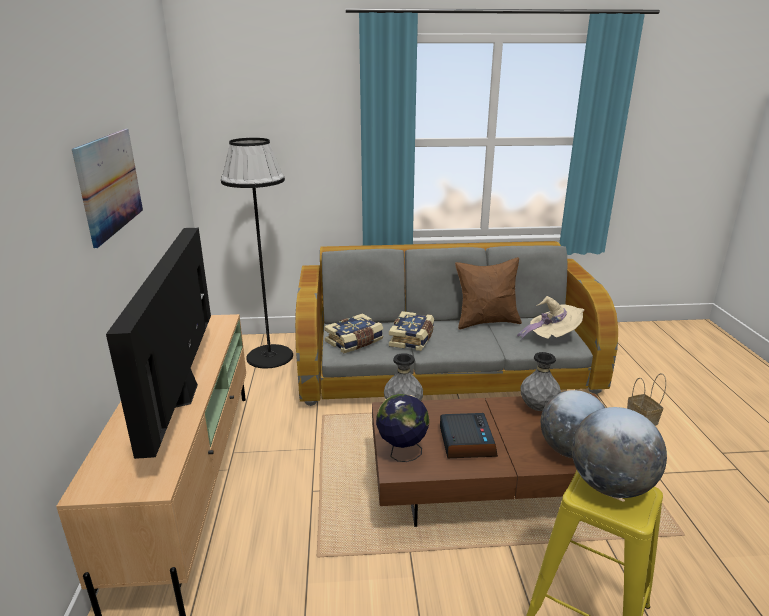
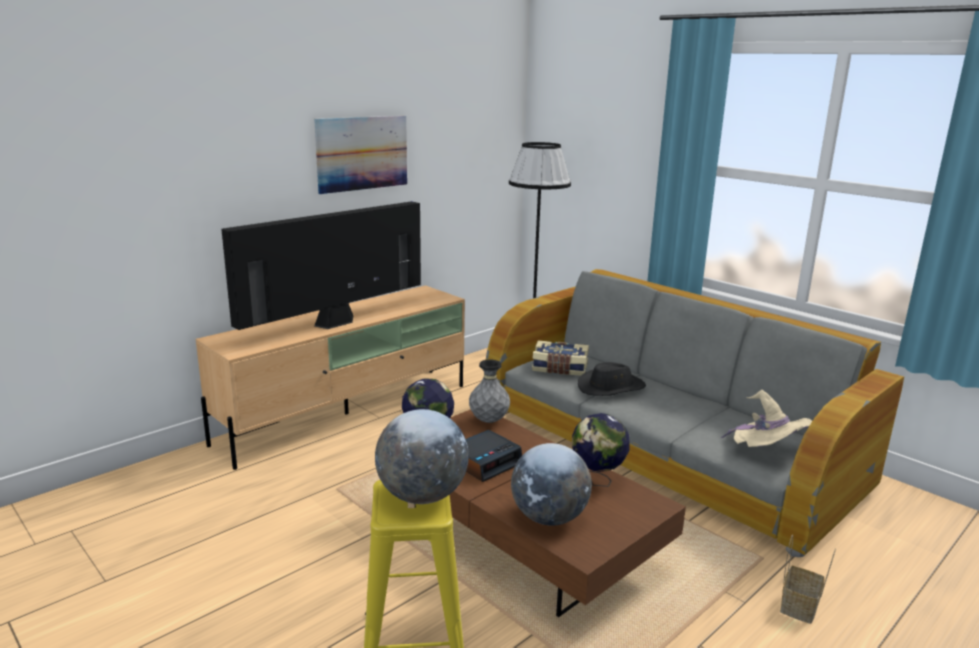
camera: 50 degrees right, 5 degrees down
(413, 339) = (611, 387): book -> black hat
(486, 322) = (722, 409): brown pillow -> none
(538, 408) = (597, 481): grey vase -> globe

